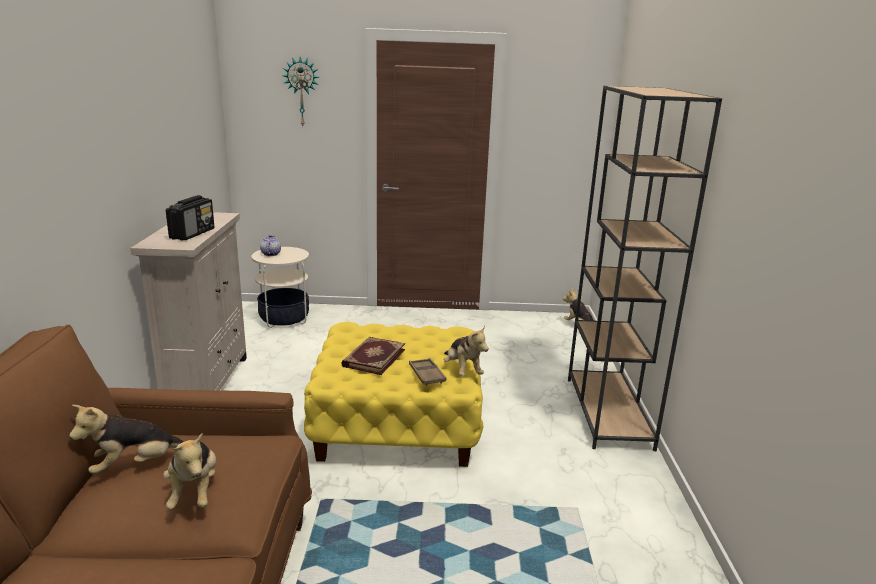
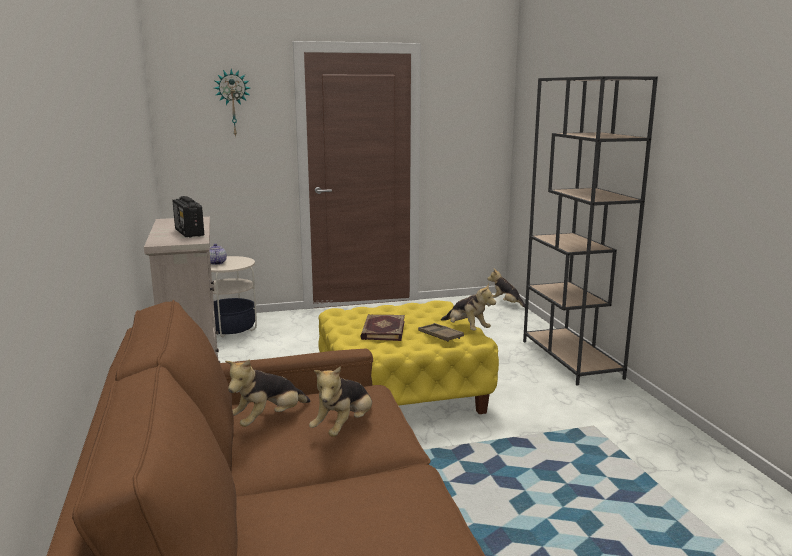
camera: 15 degrees left, 5 degrees down
(193, 233) = (189, 233): radio -> radio turned 150 degrees clockwise
(194, 492) = (344, 427): plush toy -> plush toy turned 60 degrees clockwise

